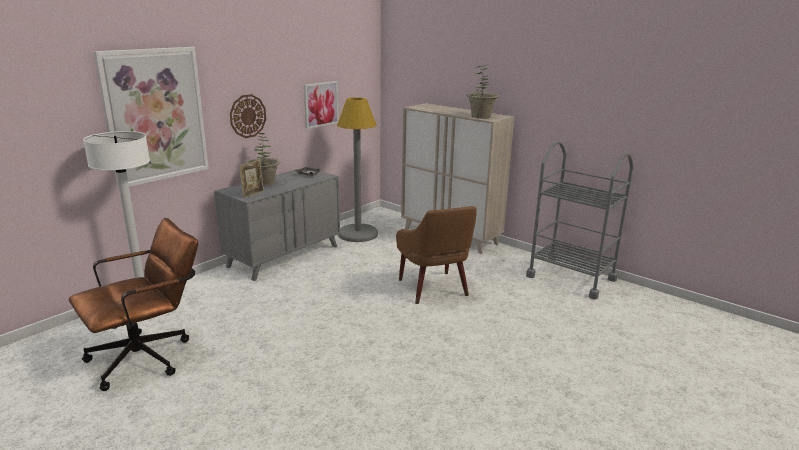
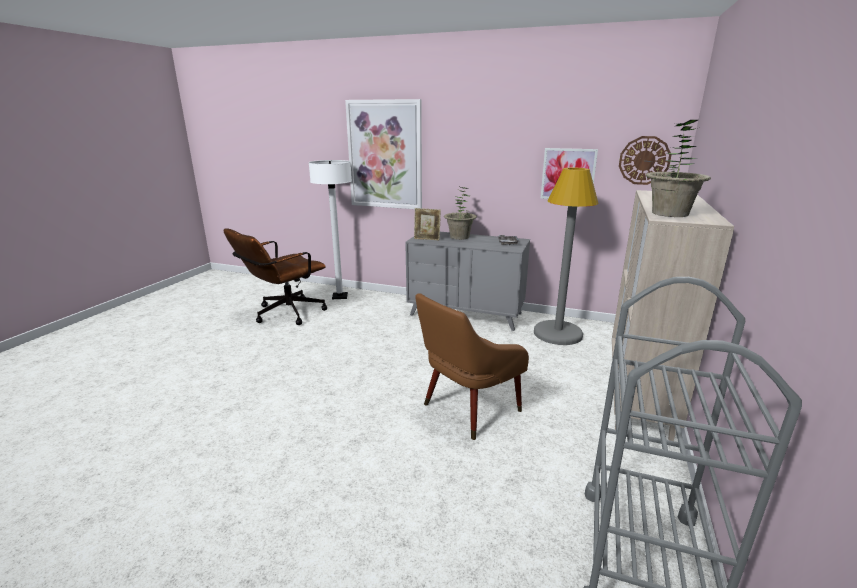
camera: 70 degrees right, 0 degrees up
(148, 356) = (284, 314): brown office chair -> brown office chair turned 105 degrees clockwise
(247, 116) = (469, 170): wall clock -> wall clock (644, 160)

